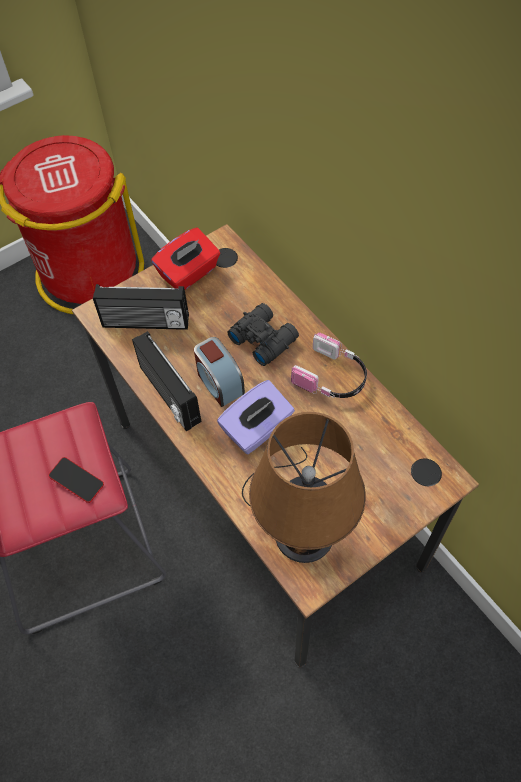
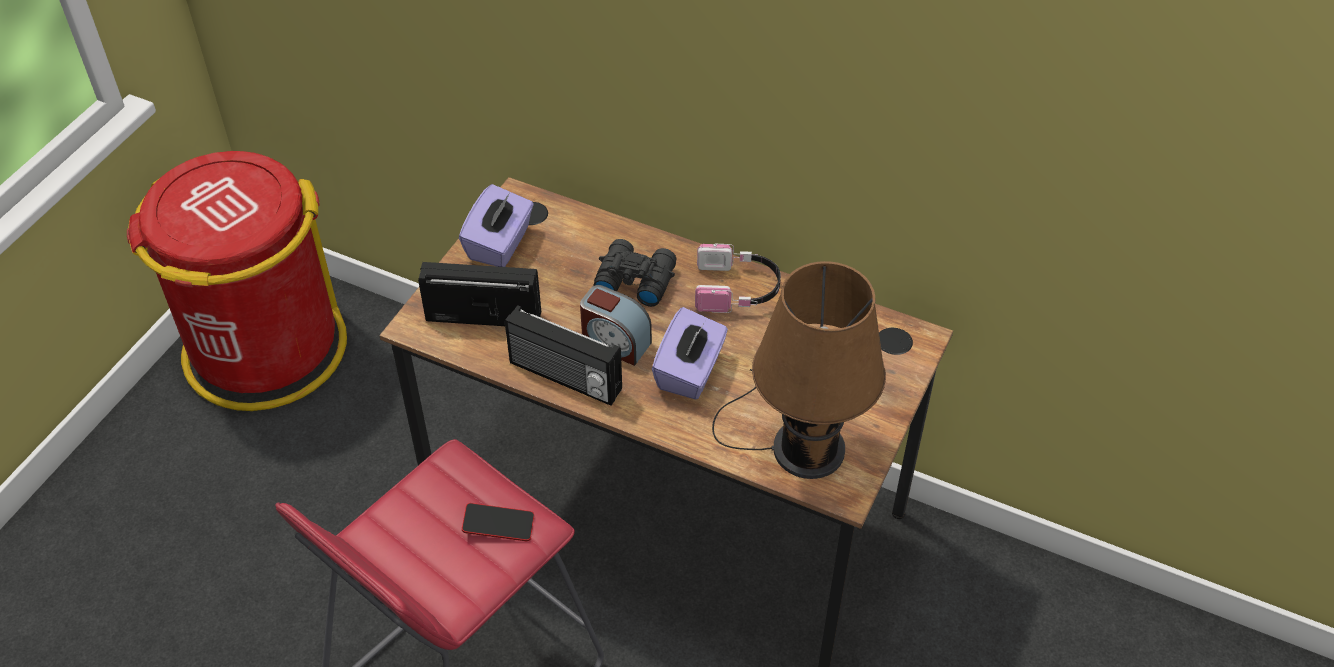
camera: 30 degrees left, 10 degrees down
(145, 323) = (484, 315): radio -> radio turned 150 degrees counterclockwise
(189, 273) = (500, 244): red tissue box -> purple tissue box

